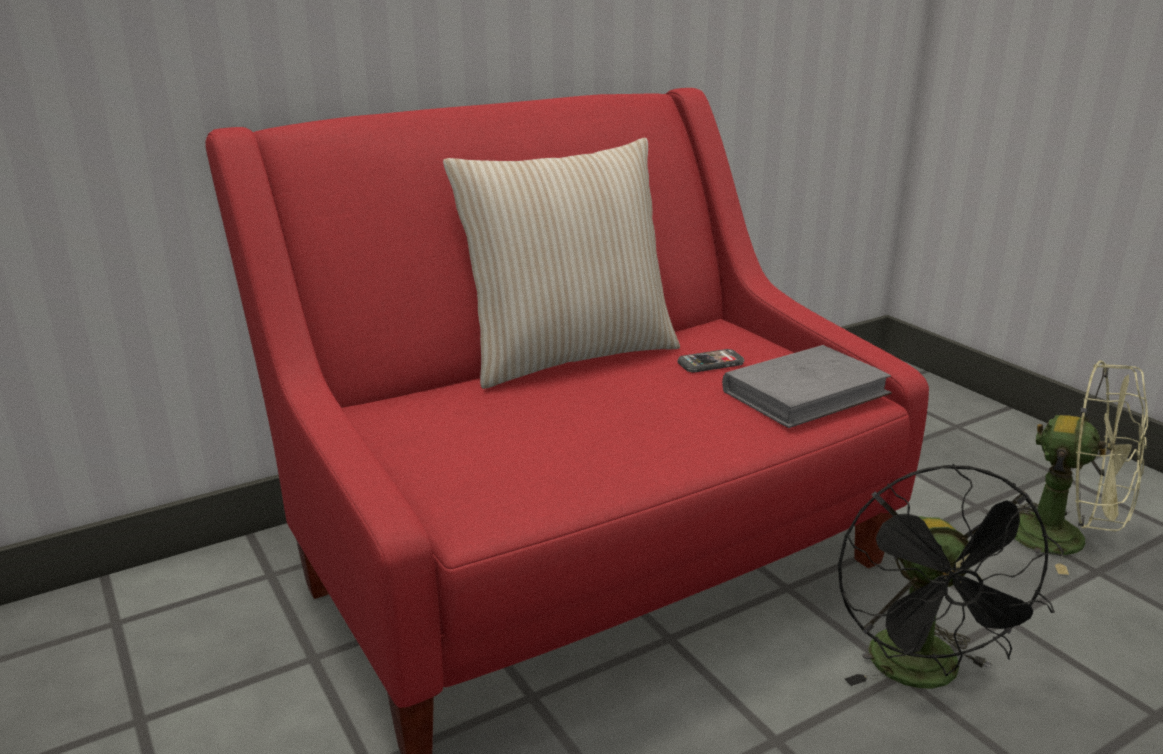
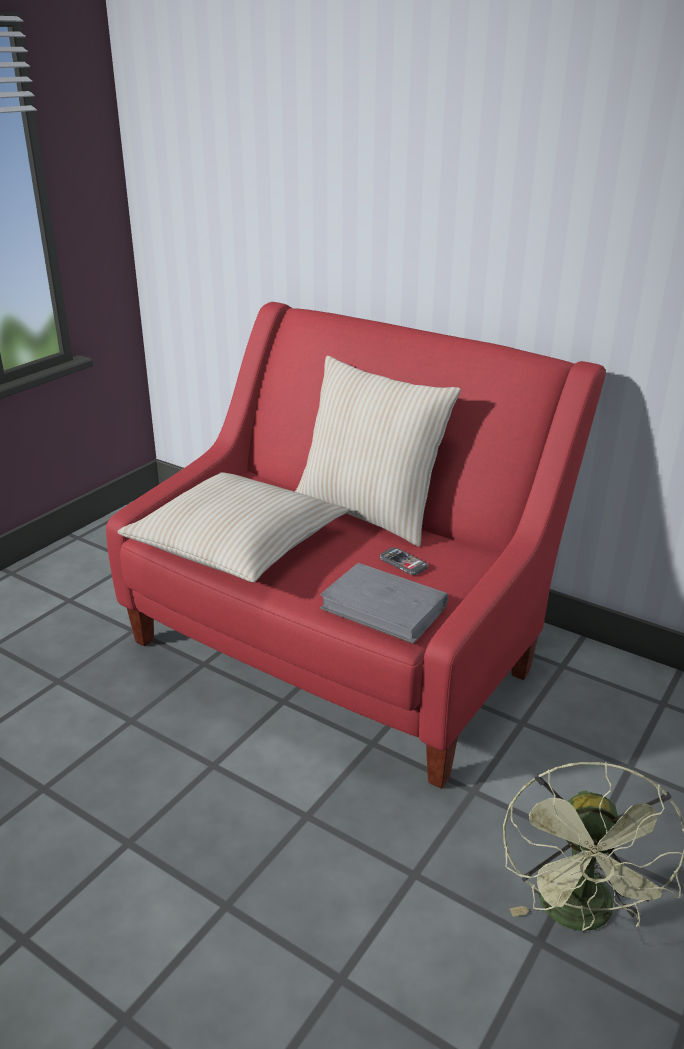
camera: 65 degrees right, 5 degrees up
(571, 452) = (236, 543): none -> beige pillow
(924, 675) = (313, 828): black fan -> none

